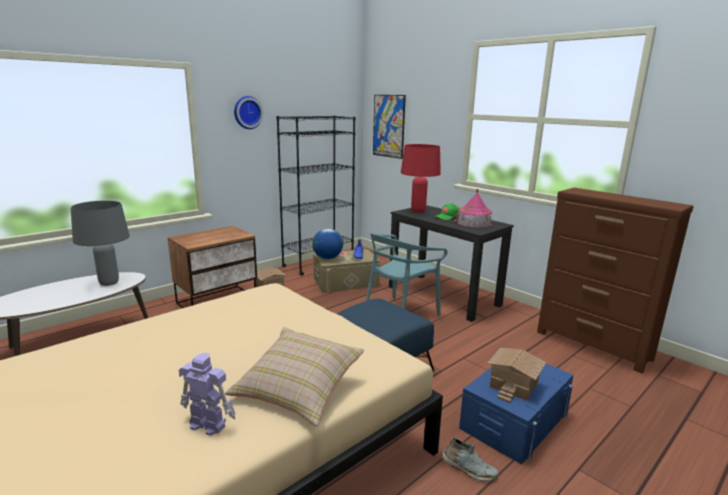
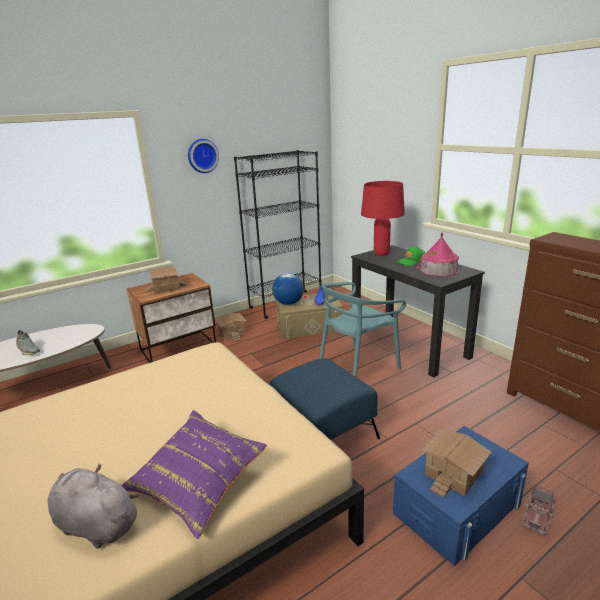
camera: 10 degrees right, 5 degrees up
(108, 283) = (69, 337): grey table lamp -> none
(207, 424) = (95, 524): toy robot -> grey plush toy
(210, 237) = (166, 287): none -> toy house
(298, 389) = (197, 483): beige pillow -> purple pillow
(388, 126) = (356, 158): picture -> none
(468, 469) = (392, 567): grey shoe -> grey shoe (28, 350)
(582, 423) = (537, 516): none -> toy truck

